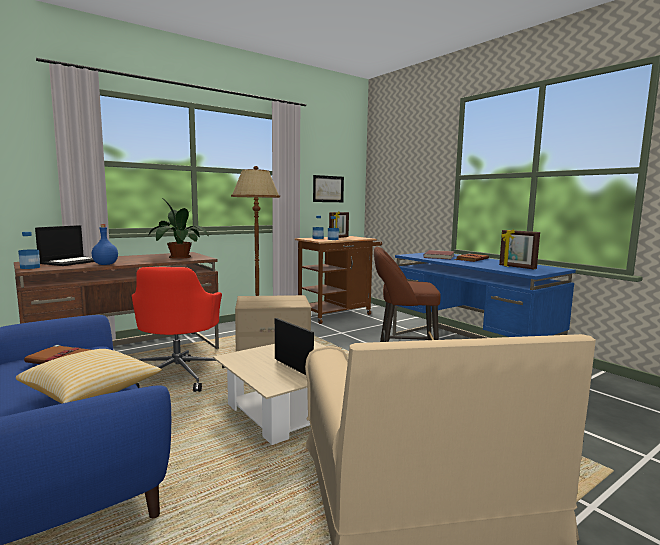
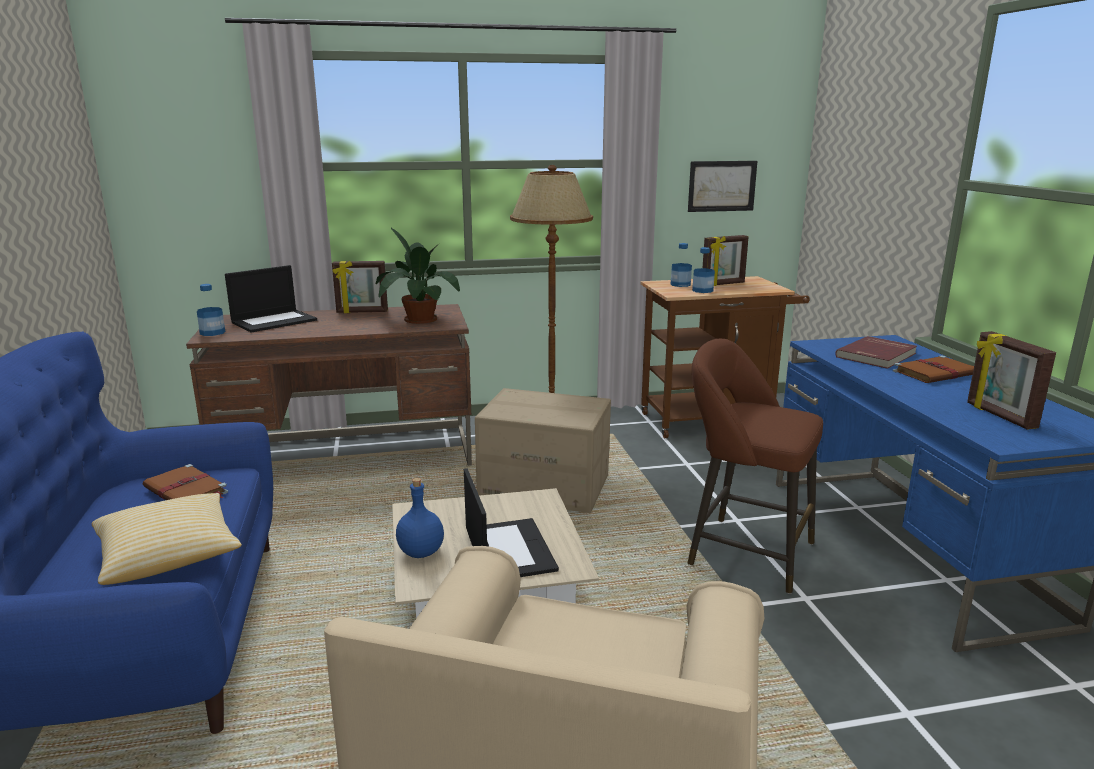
camera: 25 degrees right, 10 degrees up
(105, 264) = (304, 333): blue bottle -> blue bottle (421, 553)
(133, 256) = (362, 312): none -> picture frame
(179, 375) = (388, 506): red office chair -> none

